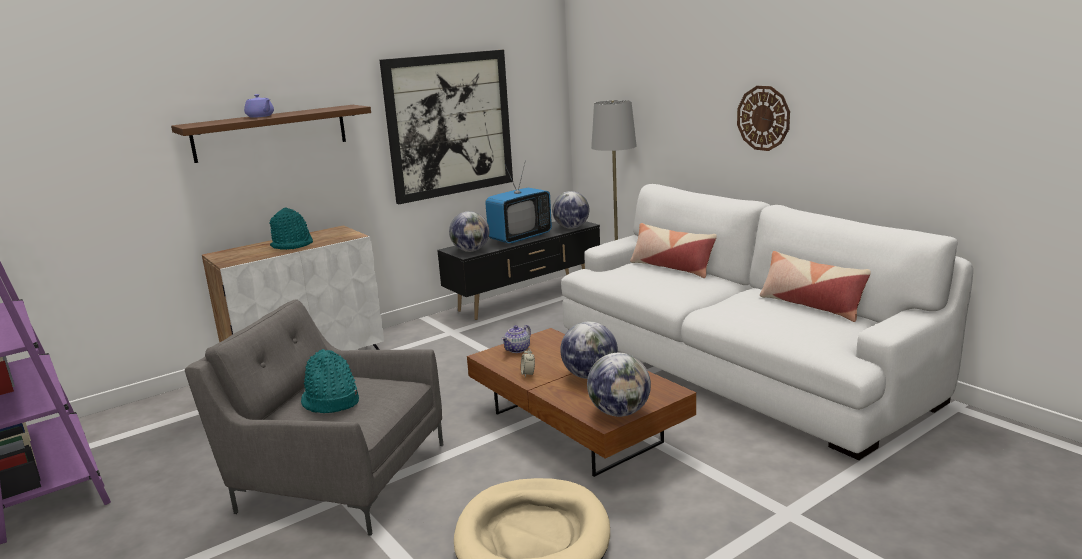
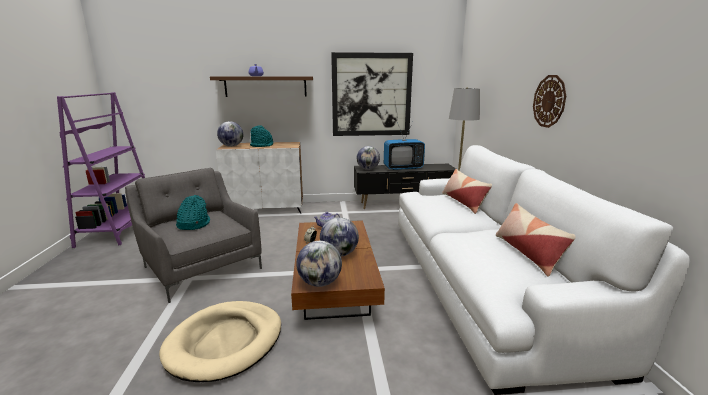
camera: 30 degrees right, 0 degrees up
(571, 227) = (439, 168): globe -> globe (231, 146)

